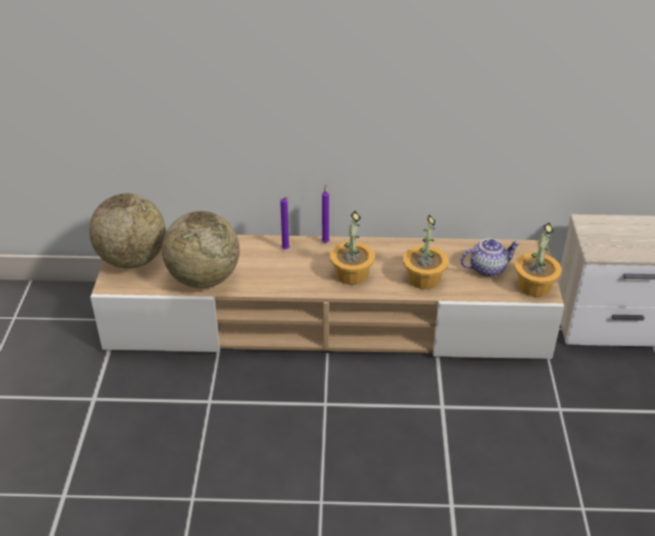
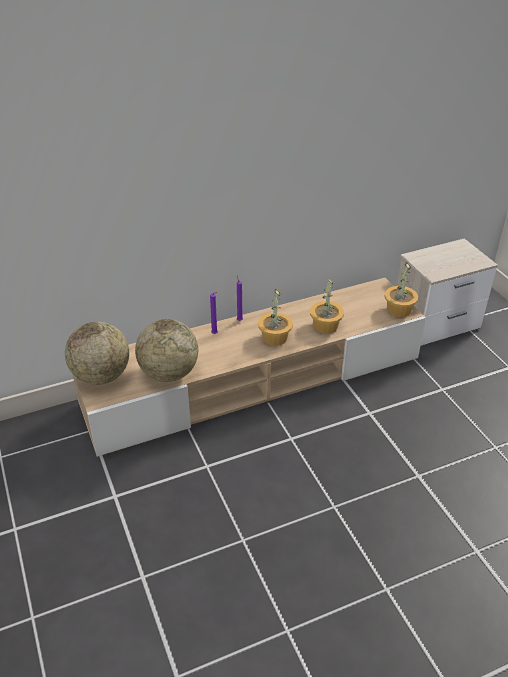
camera: 25 degrees left, 0 degrees up
(487, 268) = (361, 307): teapot -> none

